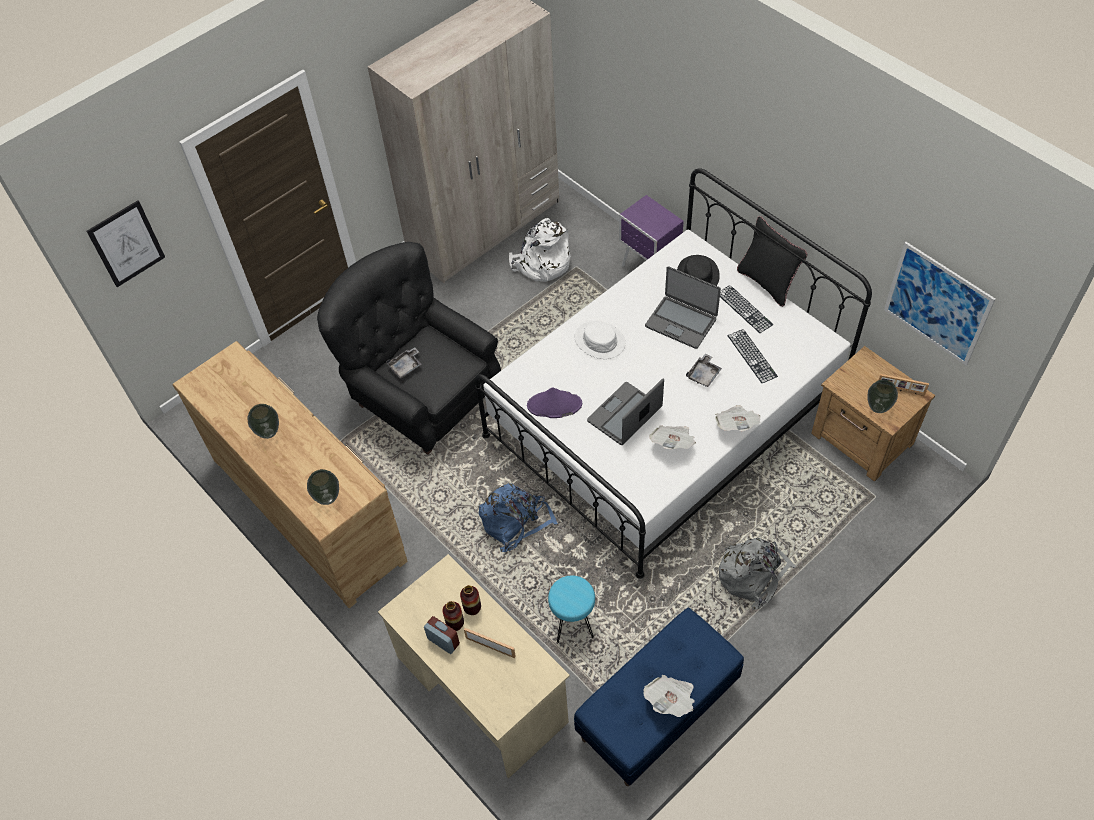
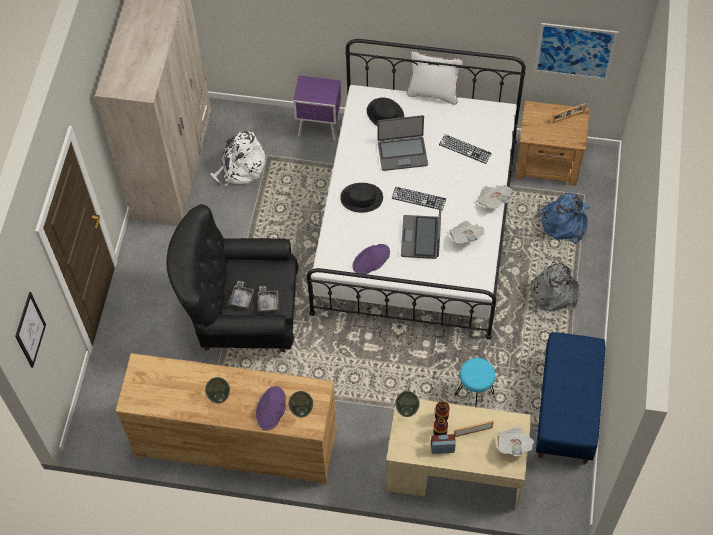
camera: 40 degrees left, 5 degrees up
(303, 476) = (271, 408): none -> purple hat
(515, 521) = (383, 356): blue backpack -> blue backpack (565, 222)
(600, 340) = (361, 198): white hat -> black hat
(670, 700) = (587, 392): newspaper -> newspaper (514, 445)
(704, 374) = (446, 180): grey tray -> grey tray (268, 302)
(744, 309) = (434, 120): keyboard -> keyboard (419, 198)
(767, 283) = (433, 93): black pillow -> white pillow
(877, 408) = (564, 137): vase -> vase (406, 411)

